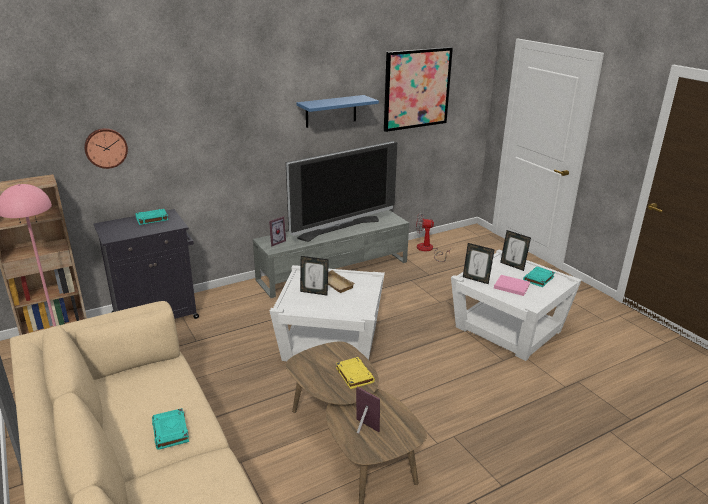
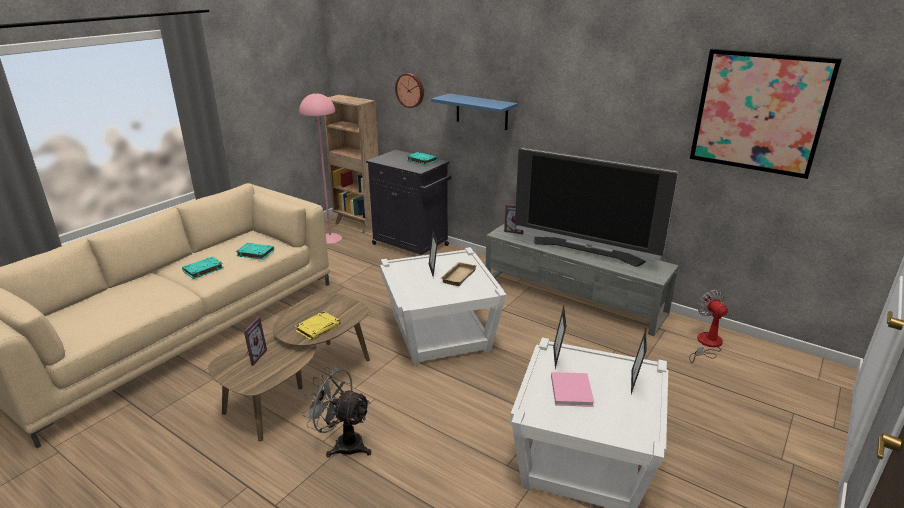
camera: 65 degrees right, 0 degrees up
(331, 111) = (617, 111): blue shelf -> blue shelf (481, 111)
(446, 432) = (343, 443): none -> grey fan
(538, 279) = (621, 413): turquoise book -> turquoise book (255, 253)

